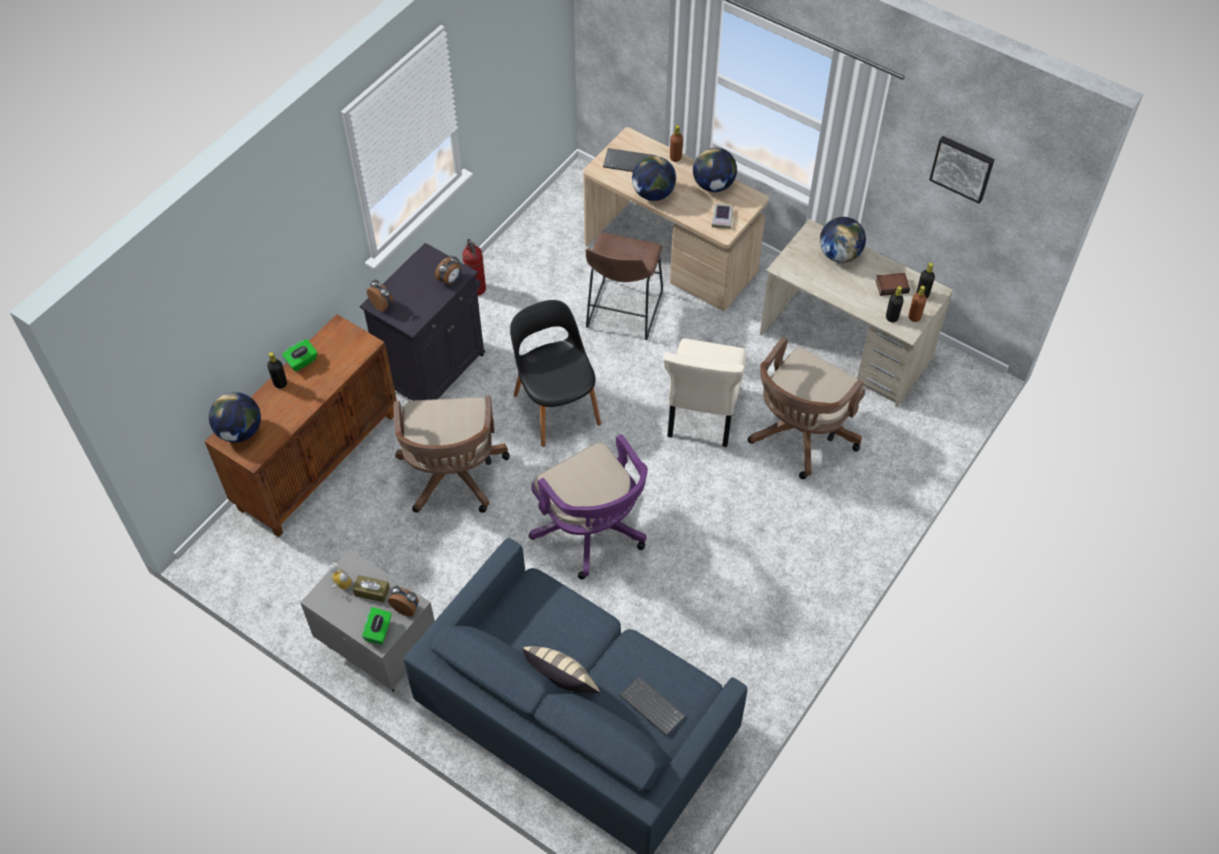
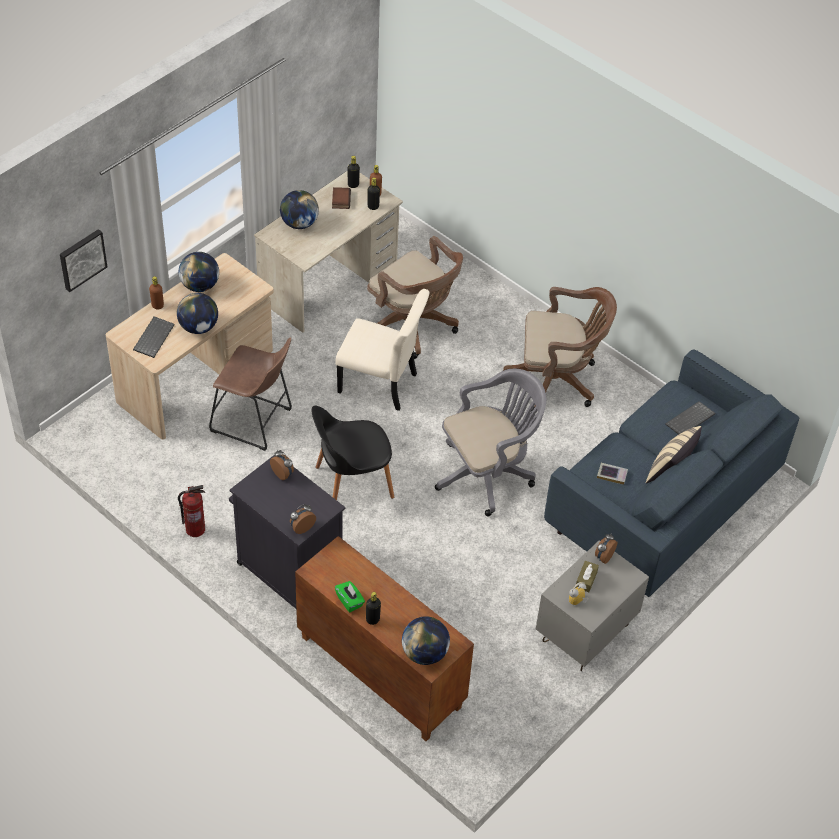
camera: 85 degrees left, 5 degrees down
(379, 631) = (624, 577): green tissue box -> none
(452, 478) = (416, 567): brown office chair -> brown office chair (557, 380)
(592, 532) = (488, 473): purple office chair -> grey office chair
(722, 218) = (241, 286): book -> book (612, 475)
(962, 168) = (319, 85): picture -> picture (81, 259)

